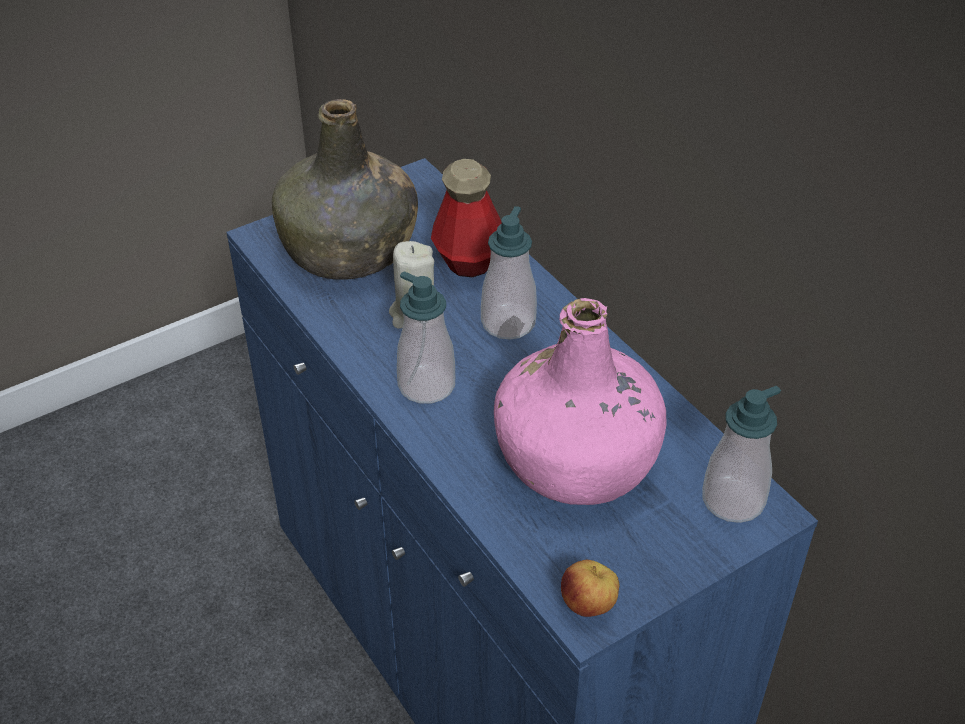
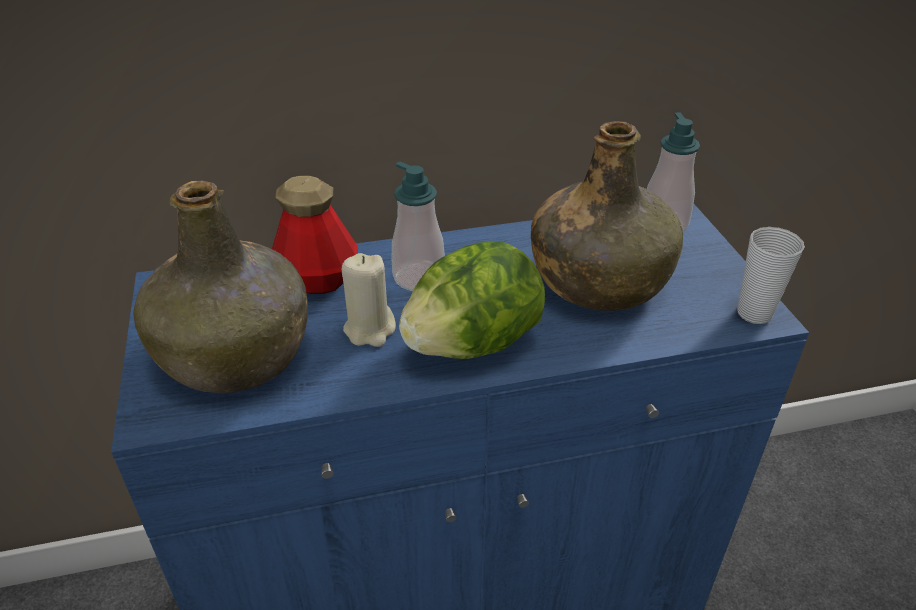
camera: 70 degrees left, 5 degrees down
(426, 385) = (473, 343): soap dispenser -> lettuce
(577, 458) = (599, 281): pink bottle -> green bottle
(589, 605) = (754, 313): apple -> cup

